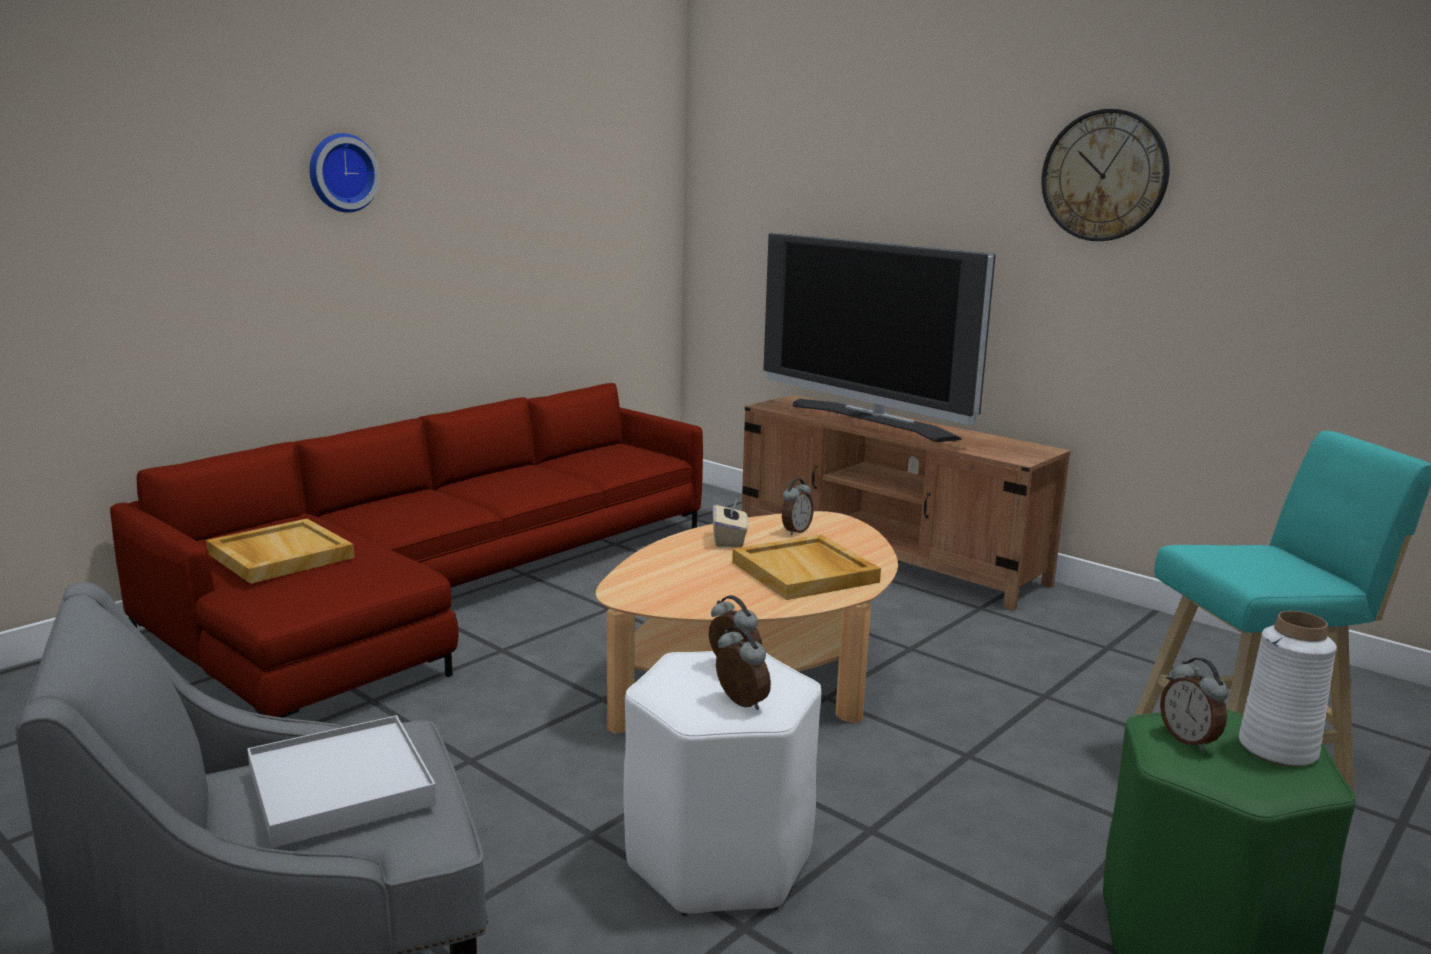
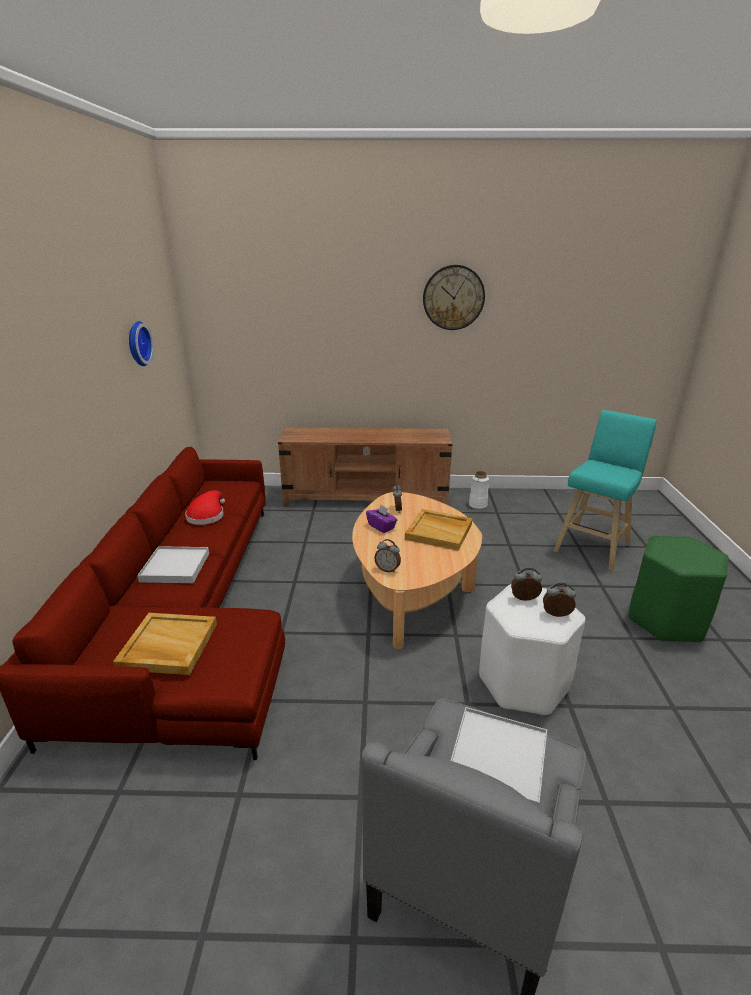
camera: 40 degrees left, 10 degrees up
(341, 173) = (45, 355): wall clock -> wall clock (137, 343)
(424, 504) = (175, 567): none -> white tray
(550, 472) = (207, 515): none -> red hat
(729, 540) = (381, 527): beige tissue box -> purple tissue box
(871, 420) = (350, 434): television -> none
(1189, 740) = (673, 554): alarm clock -> alarm clock (387, 569)
(1278, 749) = (692, 546): white vase -> white vase (478, 505)

